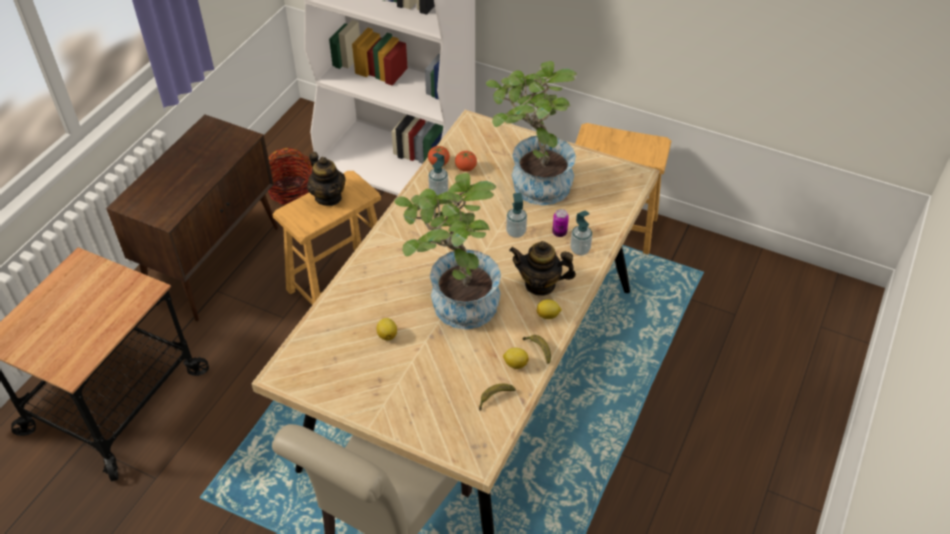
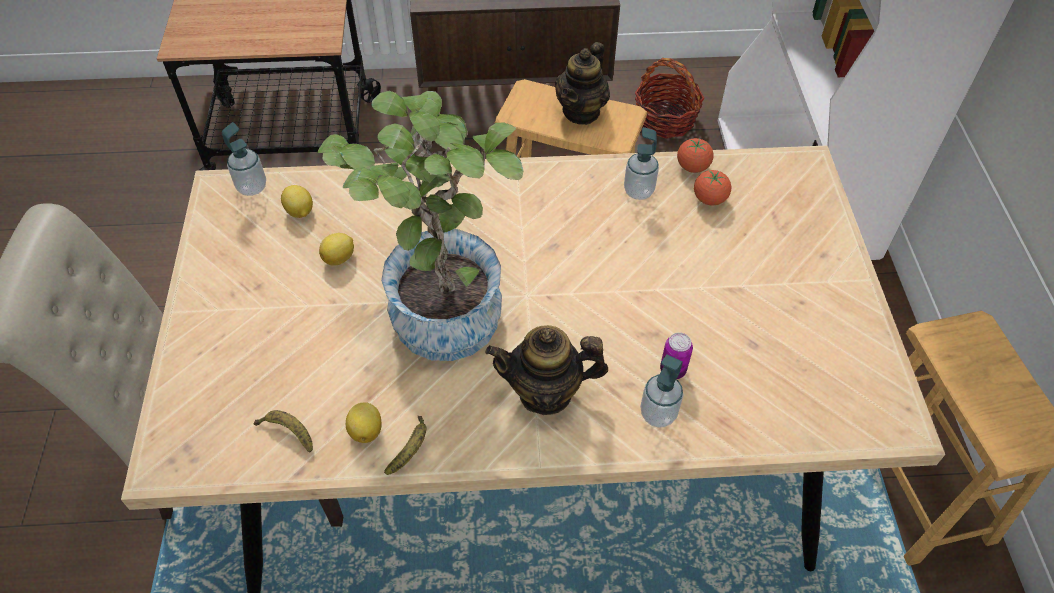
camera: 60 degrees right, 5 degrees up
(516, 232) = (630, 314): soap dispenser -> soap dispenser (252, 187)
(532, 183) = (749, 289): potted plant -> none
(540, 284) = (546, 392): teapot -> teapot turned 75 degrees counterclockwise
(548, 315) = (488, 431): lemon -> lemon (300, 212)

